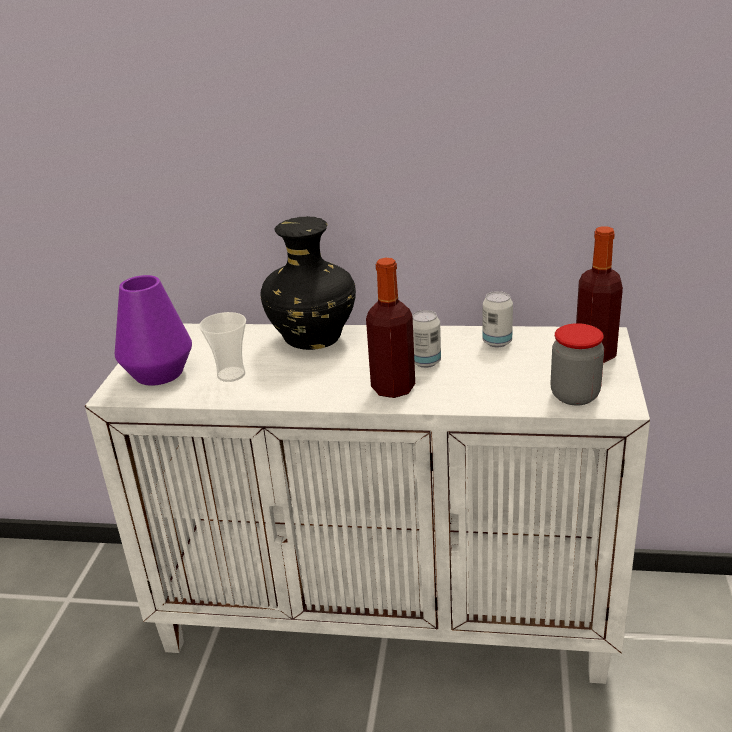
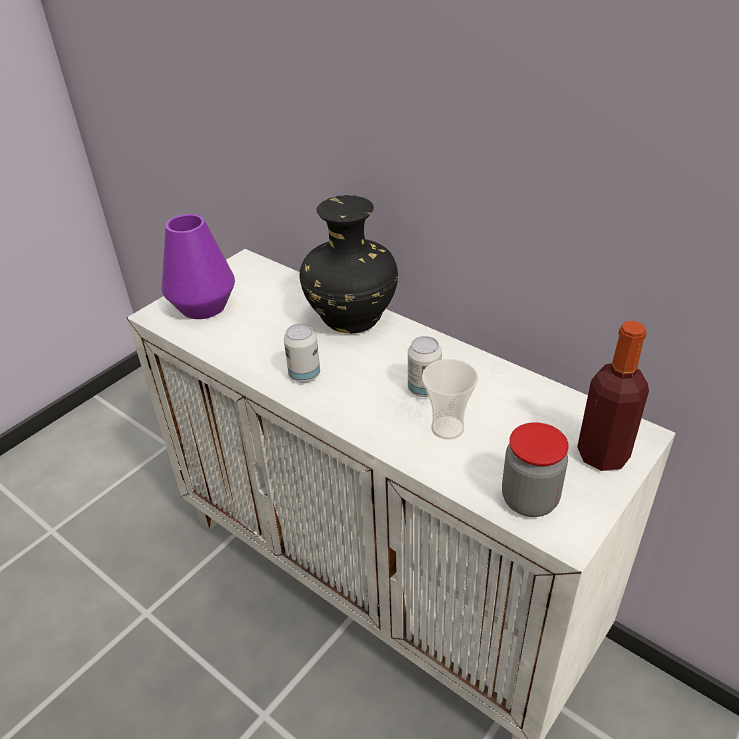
camera: 30 degrees right, 10 degrees up
(231, 374) = (253, 331): cup -> cup (447, 428)
(393, 388) = (366, 407): bottle -> none
(497, 342) = (514, 394): can -> can (304, 375)

